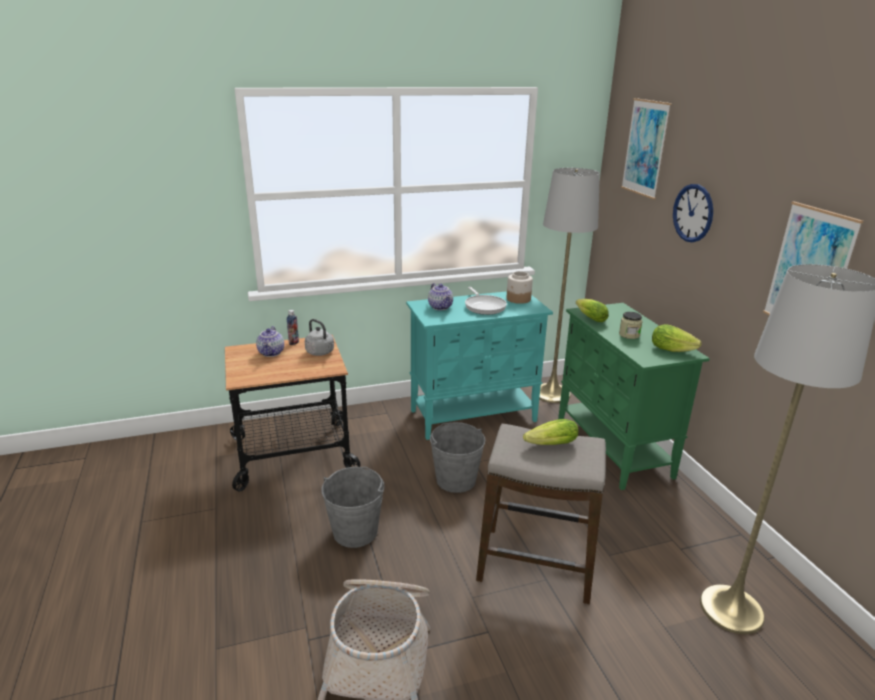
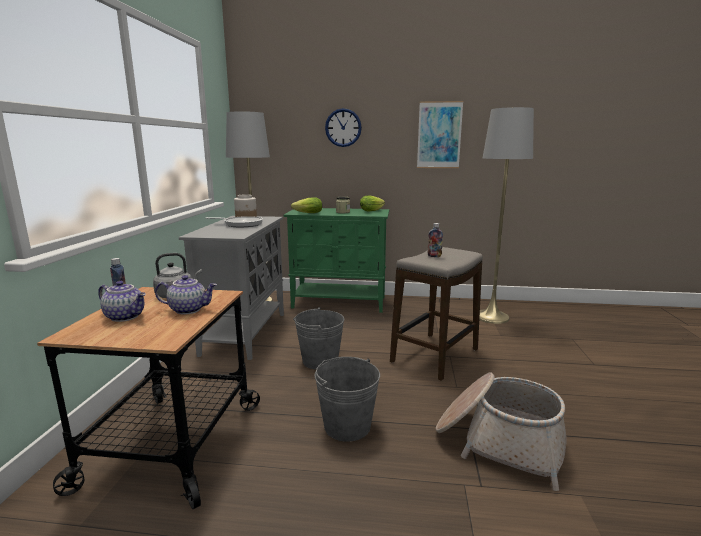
camera: 65 degrees left, 10 degrees down
(441, 307) = (216, 231): teapot -> teapot (189, 309)
(474, 416) = (245, 333): turquoise cabinet -> grey cabinet
(548, 445) = (434, 256): lettuce -> bottle
(645, 148) = (282, 95): picture -> none

